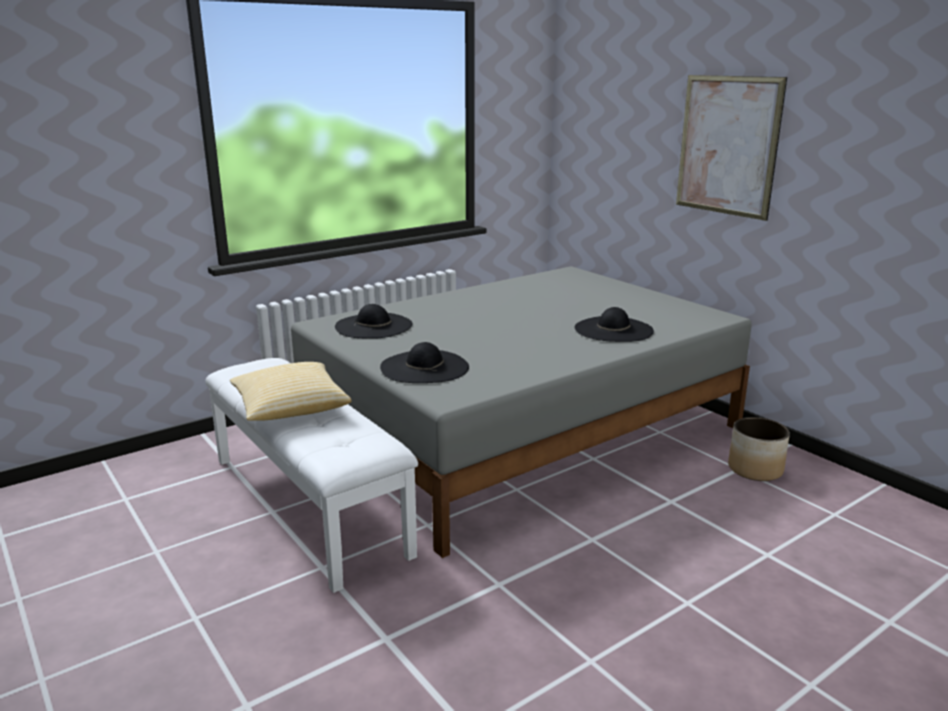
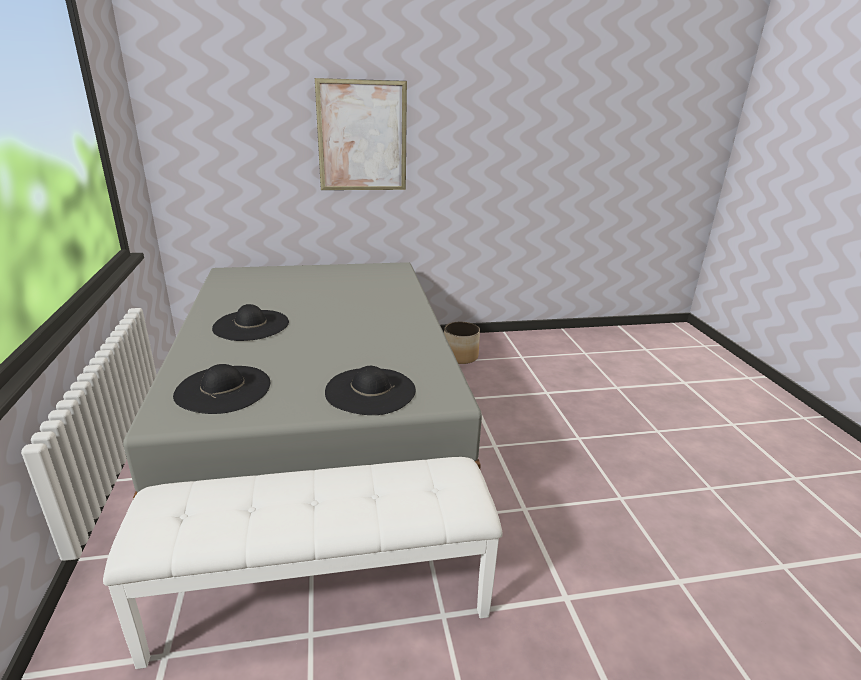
camera: 65 degrees left, 5 degrees up
(290, 409) = (323, 508): pillow -> none
(613, 329) = (379, 300): black hat -> black hat (251, 325)

